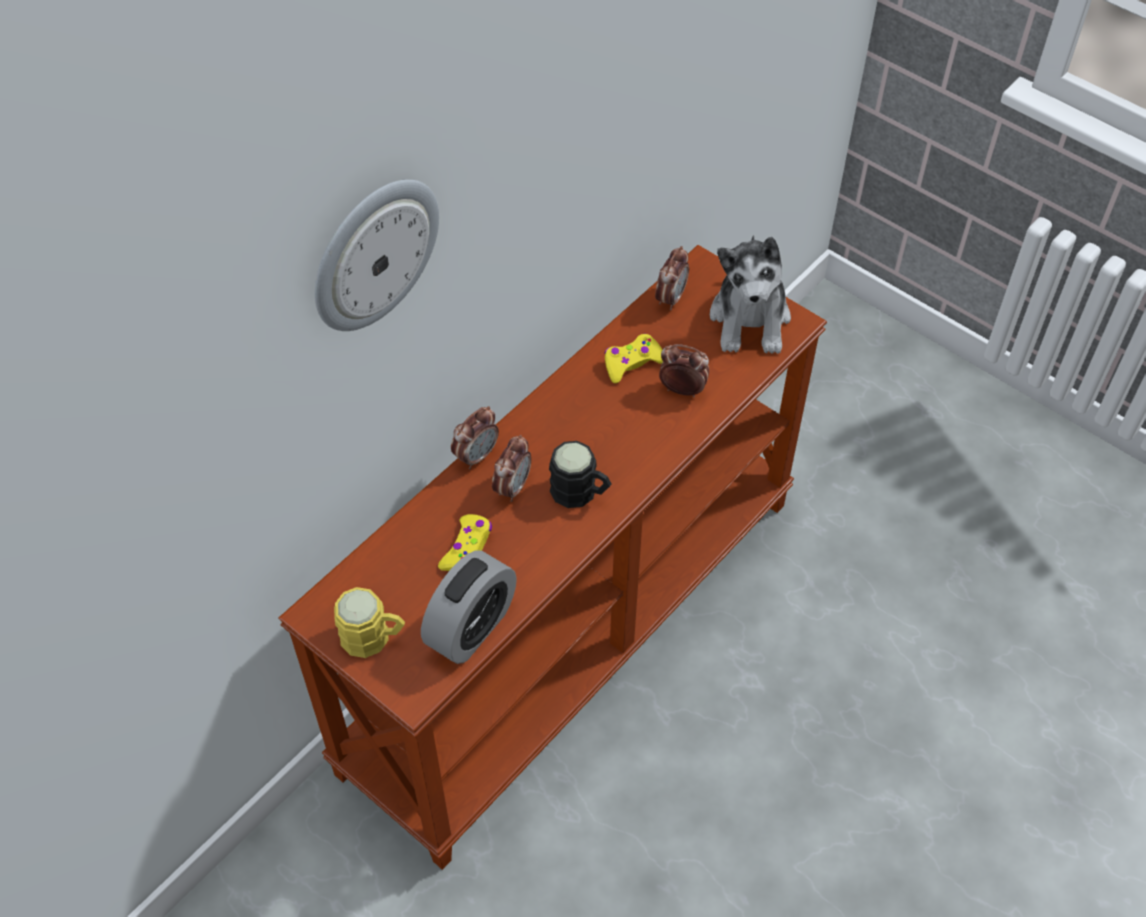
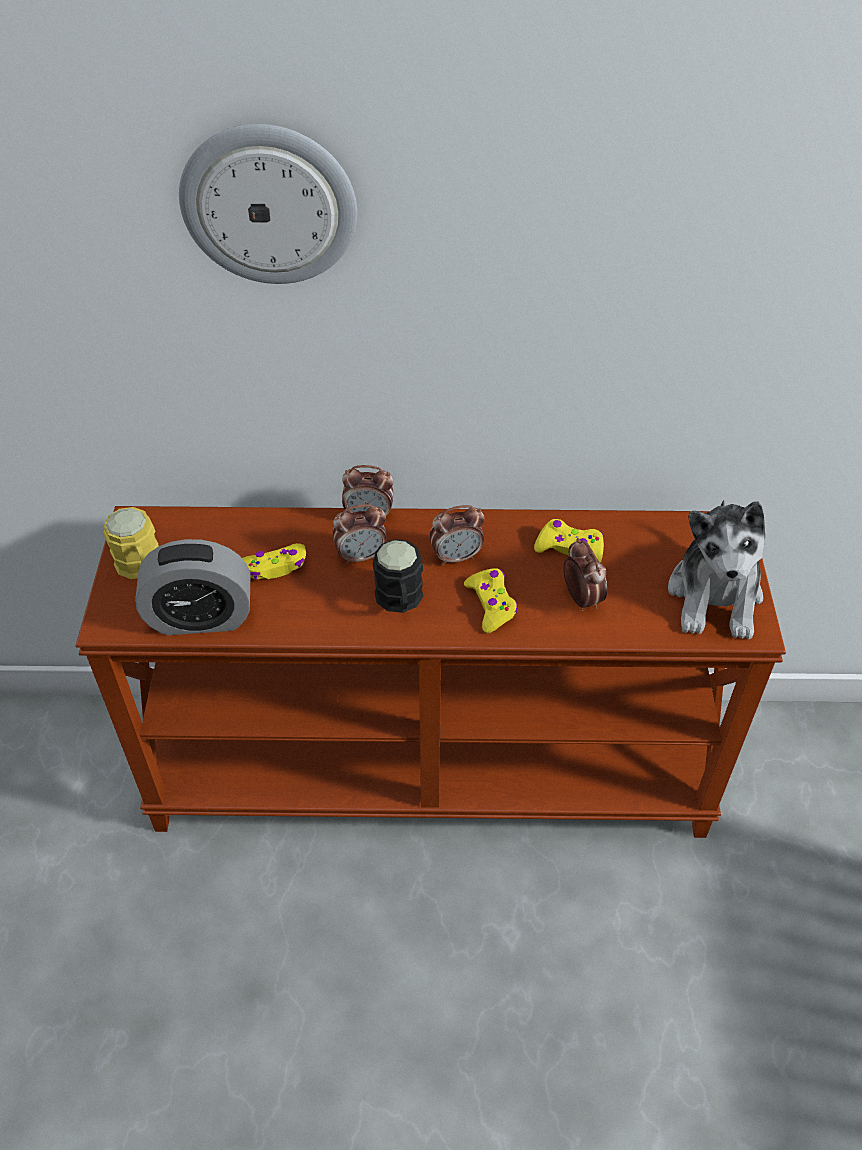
camera: 50 degrees right, 5 degrees down
(637, 442) = (491, 604): none -> yellow game controller
(670, 298) = (668, 530): alarm clock -> alarm clock (456, 557)
(750, 319) = (715, 596): plush toy -> plush toy turned 45 degrees counterclockwise

